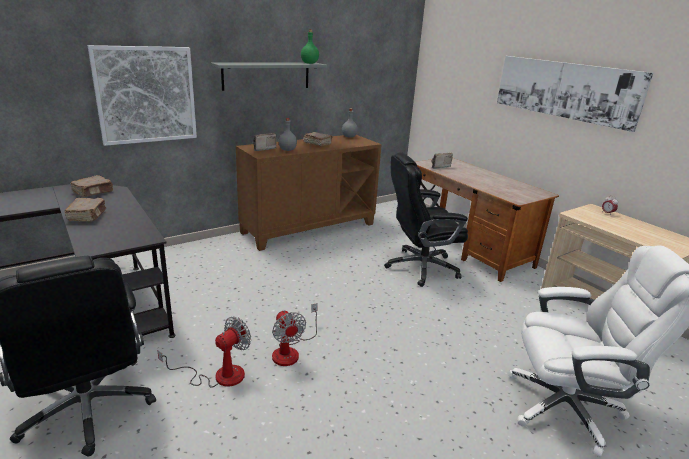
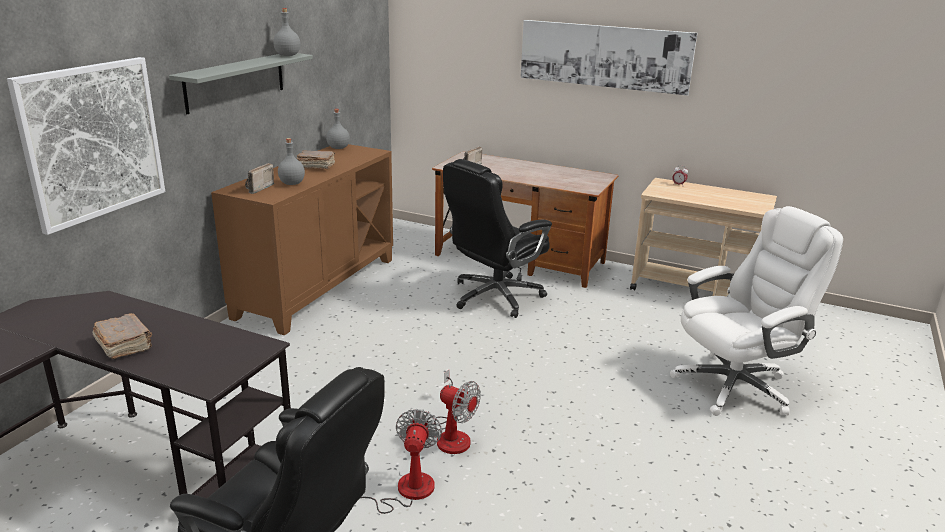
camera: 30 degrees left, 0 degrees up
(93, 192) = (70, 311): brown book -> none
(310, 63) = (288, 55): green bottle -> grey bottle

